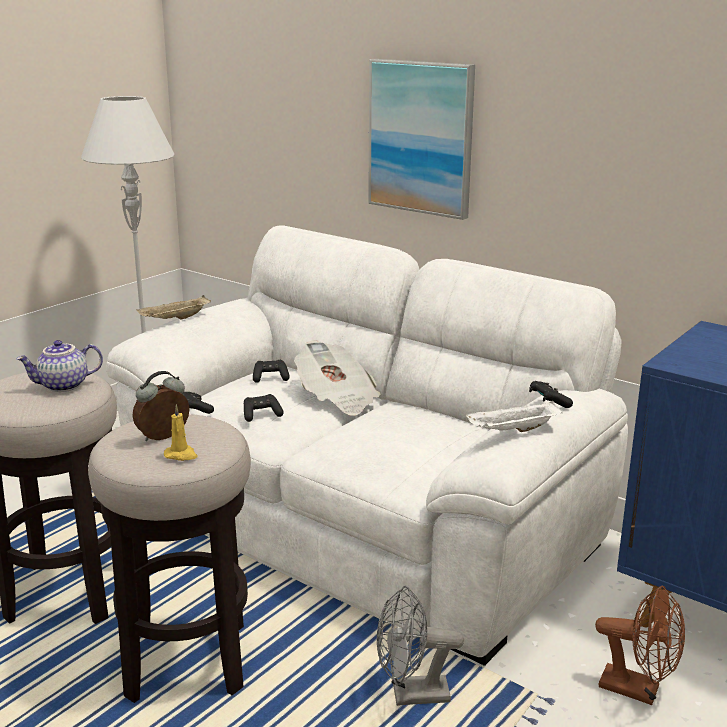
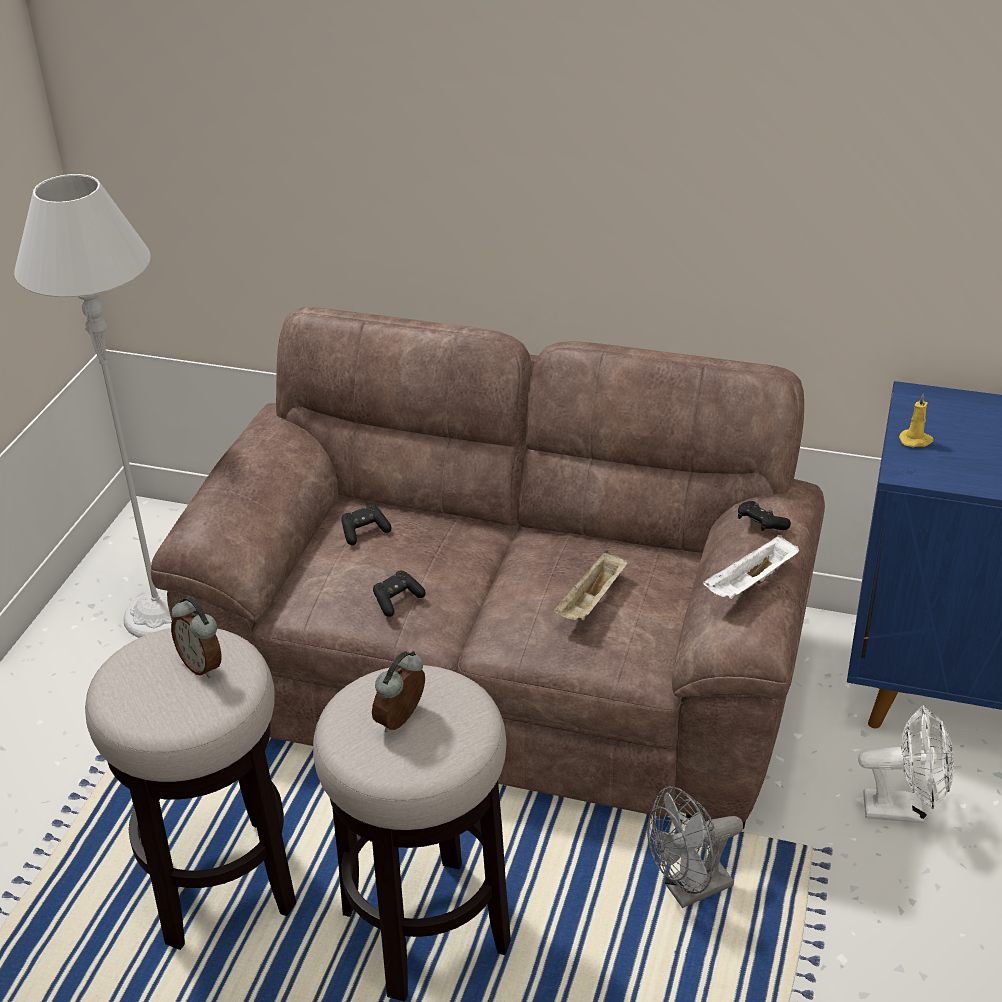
camera: 20 degrees left, 15 degrees up
(63, 386) = (202, 665): teapot -> alarm clock
(175, 319) = (217, 484): beige tray -> beige tray (591, 601)
(181, 455) = (444, 742): yellow candle -> yellow candle (916, 440)
(195, 409) = (303, 611): black game controller -> none
(337, 399) = (465, 544): newspaper -> none
(363, 520) = (507, 670): white sofa -> brown sofa
(421, 137) = (503, 178): picture -> none
(638, 690) = (903, 809): brown fan -> white fan

